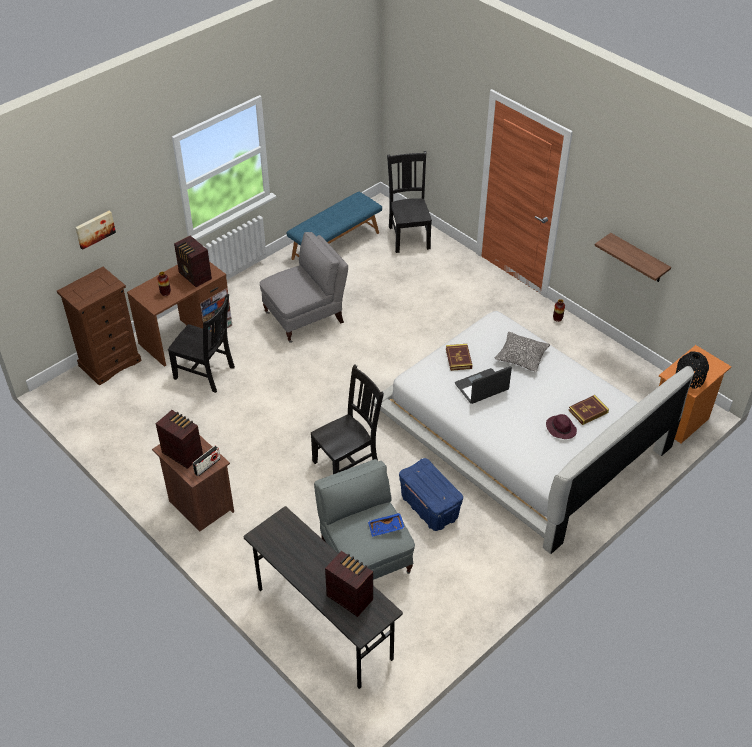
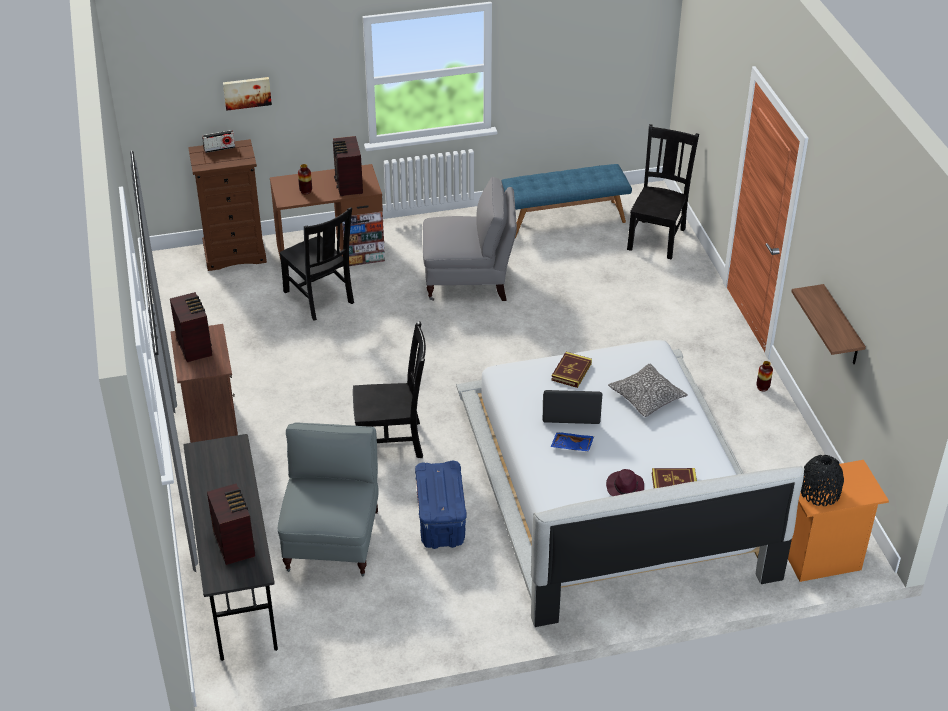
camera: 30 degrees right, 5 degrees down
(207, 466) = (207, 368): radio -> radio (219, 148)
(386, 528) = (342, 504): blue tray -> blue tray (571, 446)

